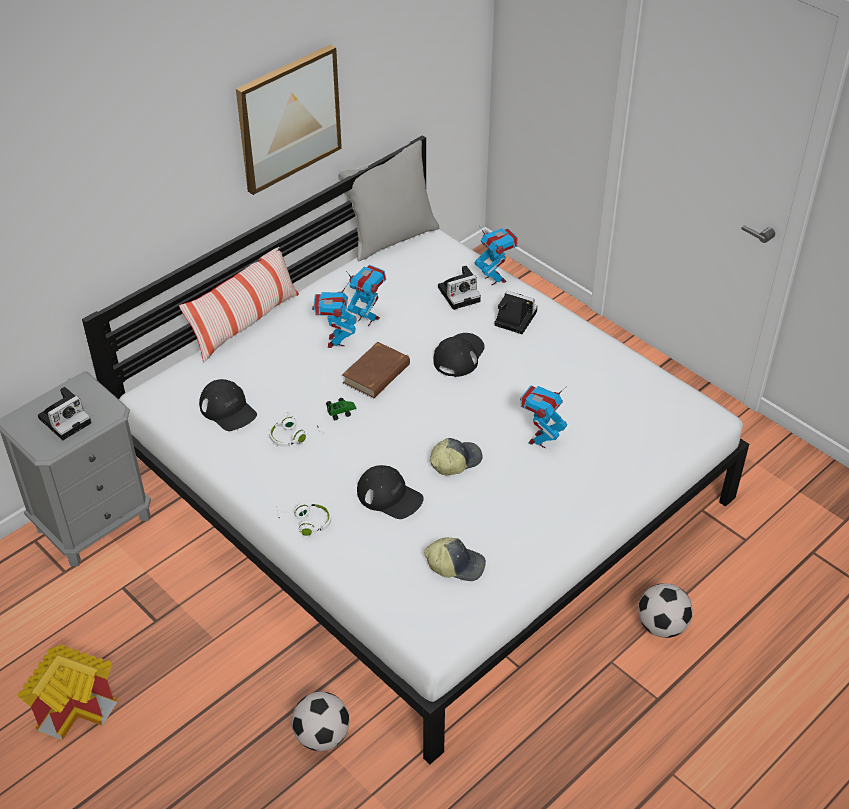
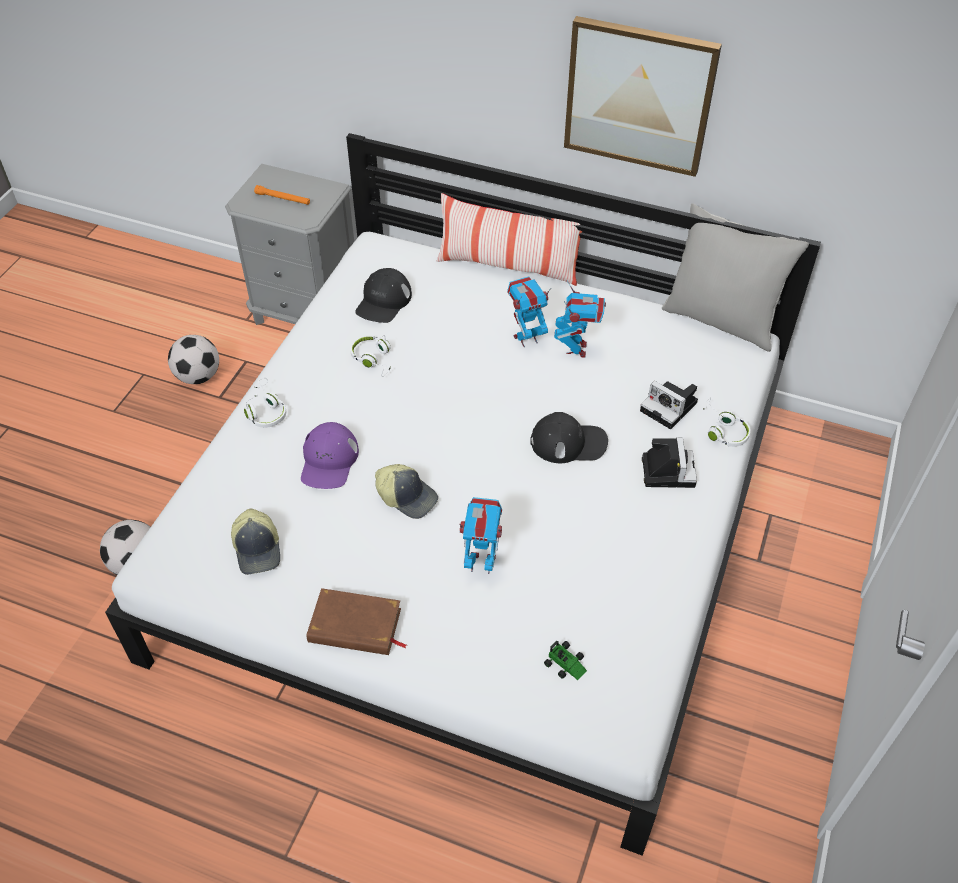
camera: 65 degrees right, 5 degrees up
(66, 419) = (283, 199): camera -> orange flashlight
(77, 707) = (114, 389): toy house -> none
(341, 409) = (431, 379): toy car -> toy car (567, 664)
(377, 373) = (497, 386): brown book -> brown book (355, 626)
(390, 496) = (329, 461): black cap -> purple cap
(495, 279) = (722, 430): toy robot -> white headphones
(661, 626) = (392, 828): football -> football (198, 376)

